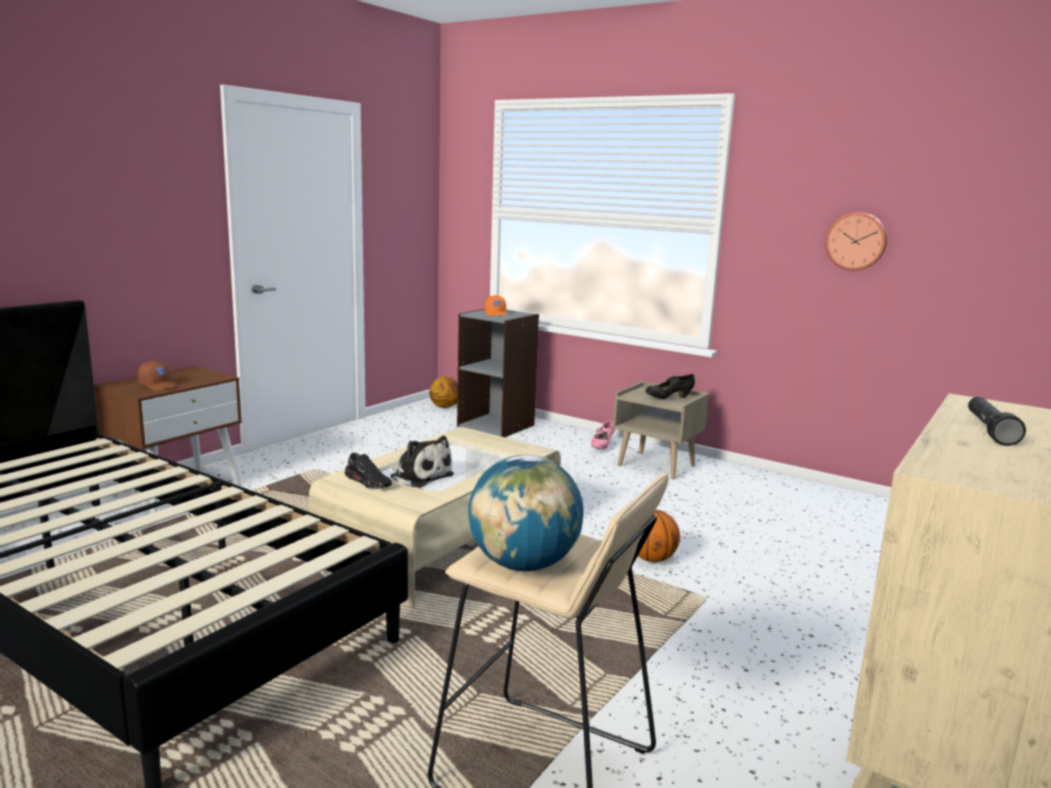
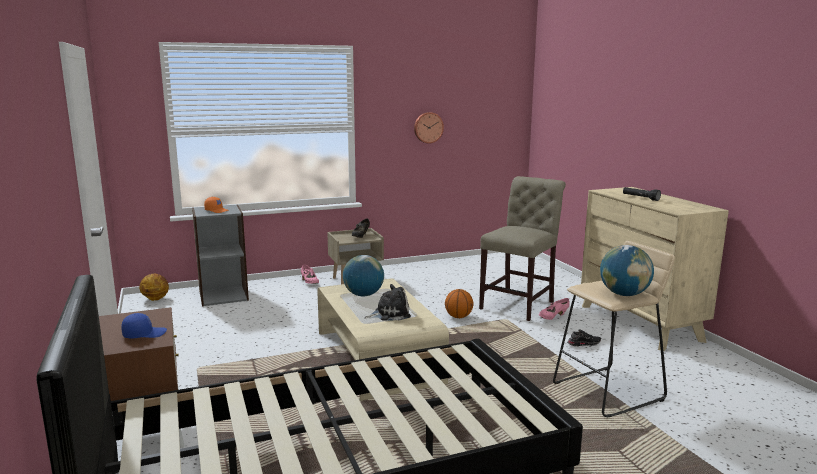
camera: 55 degrees left, 0 degrees up
(159, 385) = (144, 334): brown cap -> blue cap
(369, 482) = (382, 327): black shoe -> black shoe (583, 343)
(467, 450) = (363, 295): none -> globe
(792, 640) = (553, 317): none -> pink shoe
(794, 595) = (519, 304): none -> beige chair

